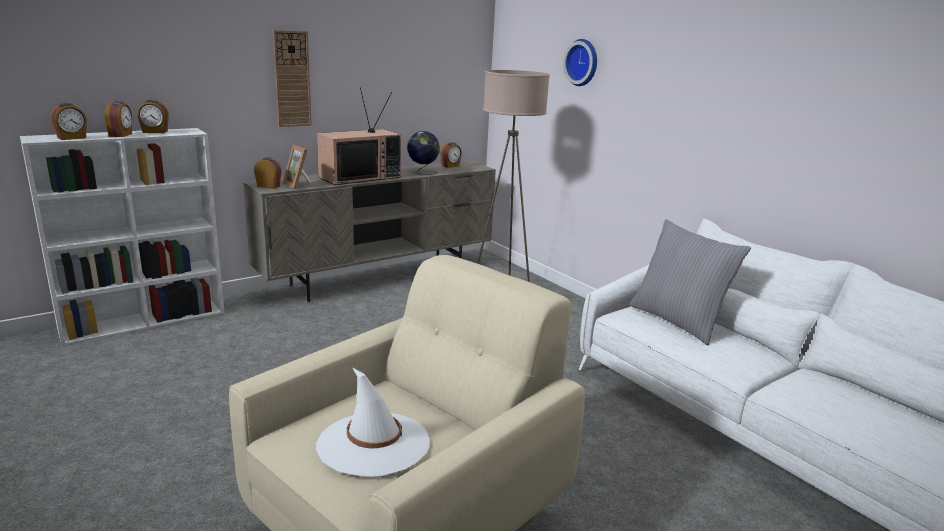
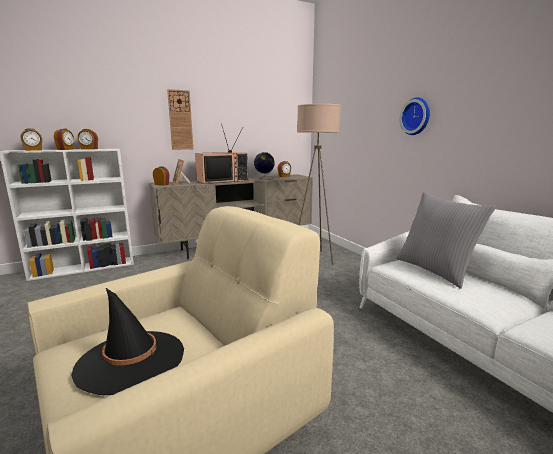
camera: 10 degrees right, 5 degrees down
(373, 444) = (131, 360): white hat -> black hat
(583, 62) = (366, 99): wall clock -> wall clock (416, 116)

